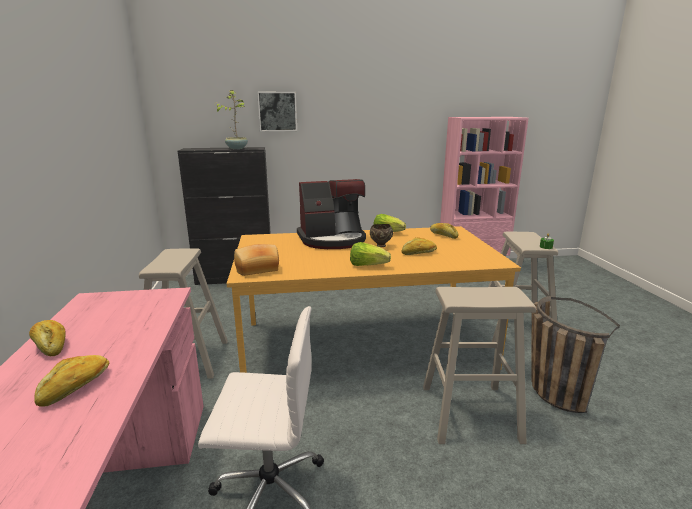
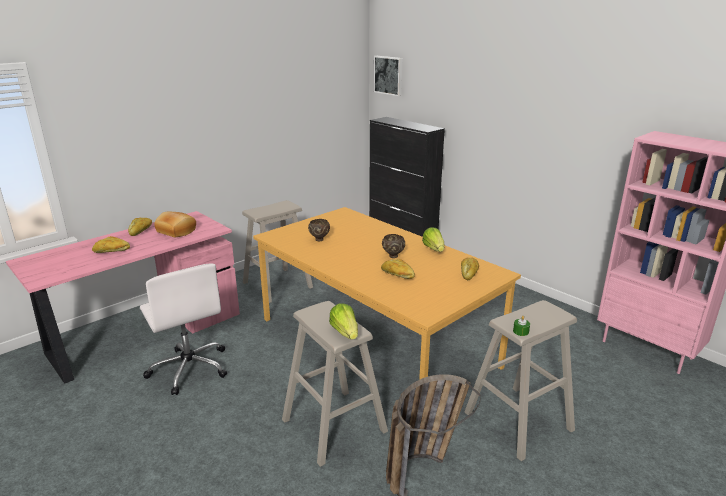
camera: 55 degrees right, 5 degrees up
(236, 148) = (414, 126): potted plant -> none
(257, 269) = (285, 235): bread -> bread (175, 231)
(277, 111) = (461, 94): picture -> picture (389, 75)
(298, 259) = (319, 239): none -> brown bowl
(332, 240) = (380, 236): coffee machine -> none
(367, 265) = (338, 264): lettuce -> lettuce (345, 332)

